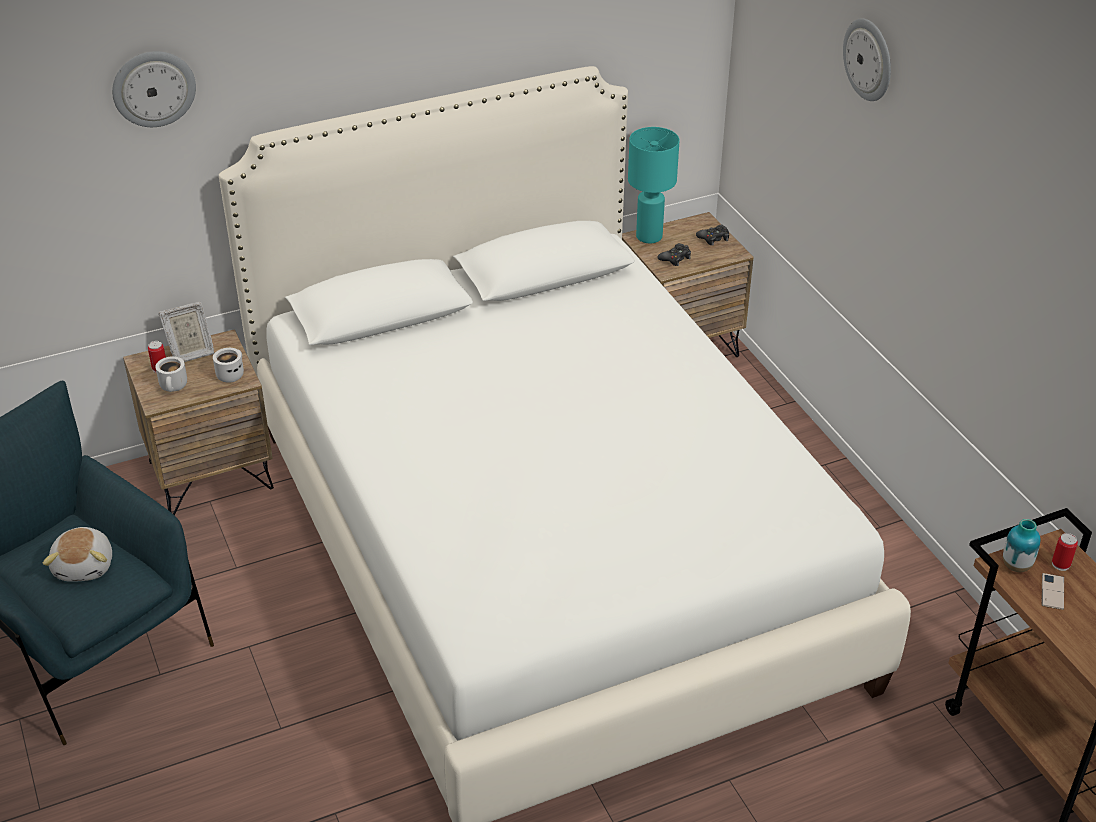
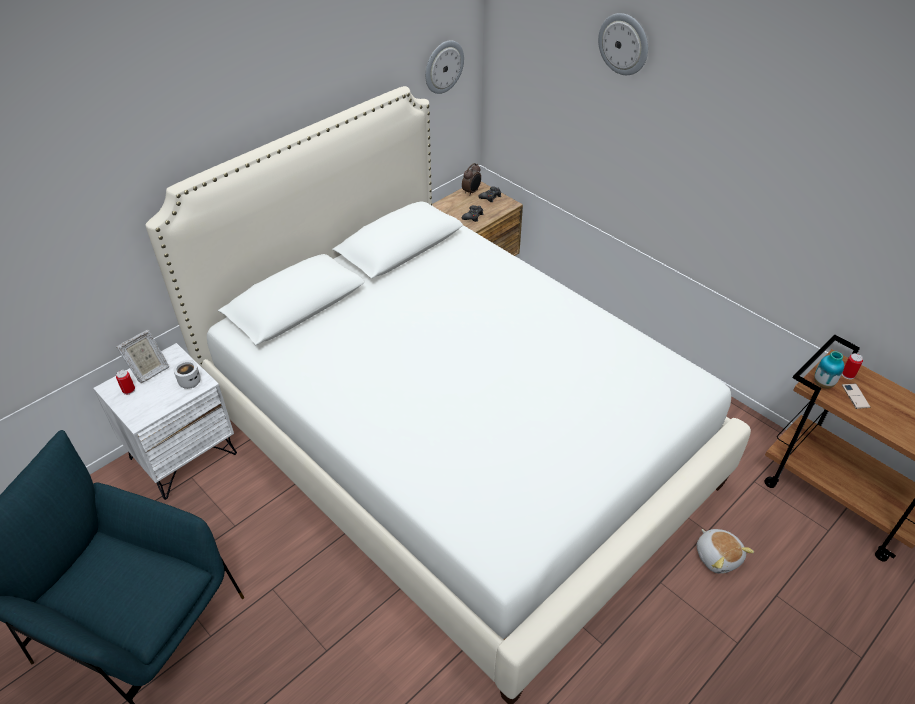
camera: 20 degrees left, 5 degrees up
(85, 566) = (131, 579): plush toy -> plush toy (718, 556)
(153, 88) = (74, 163): wall clock -> wall clock (443, 66)
(174, 387) = (148, 402): white mug -> none
(211, 474) = (183, 455): brown nightstand -> white nightstand
(649, 236) = (447, 204): turquoise table lamp -> none
(691, 227) = (471, 192): none -> alarm clock

